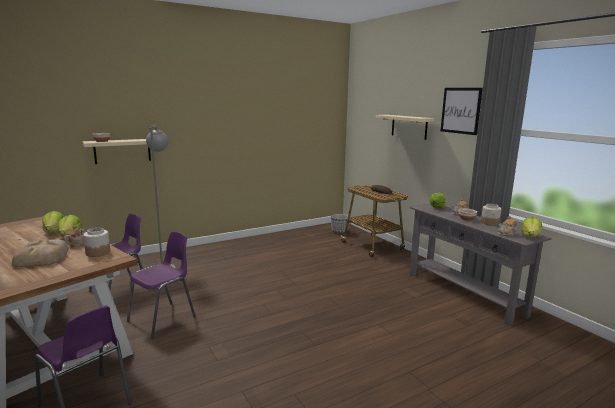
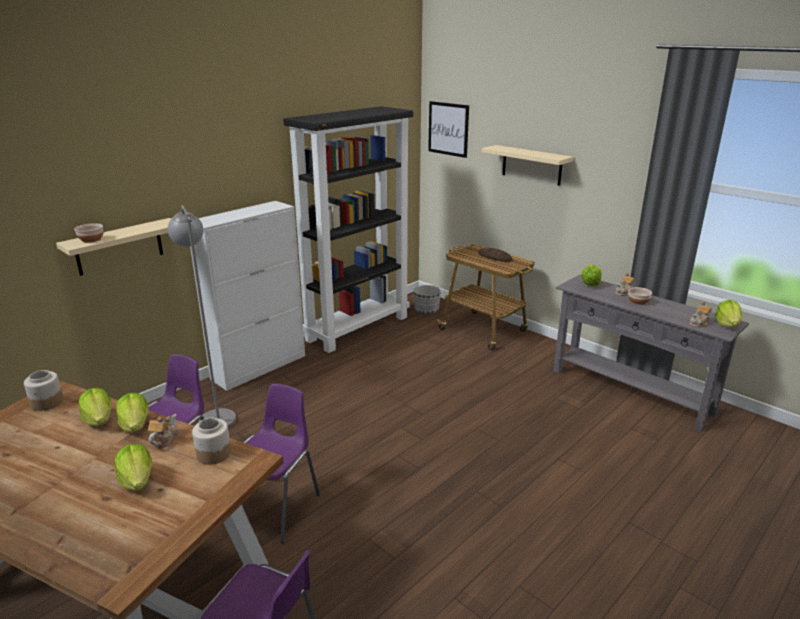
camera: 15 degrees left, 10 degrees up
(42, 258) = (137, 481): bread -> lettuce
(209, 247) = (260, 367): none -> white cabinet
(286, 235) = (358, 328): none -> black bookcase
(460, 110) = (616, 150): picture -> picture (448, 129)
(490, 223) = (668, 305): jar -> jar (47, 402)

